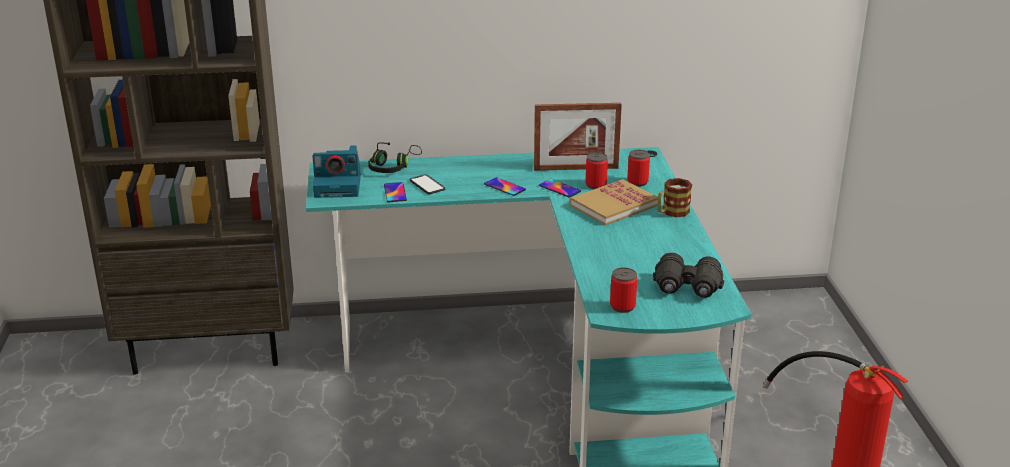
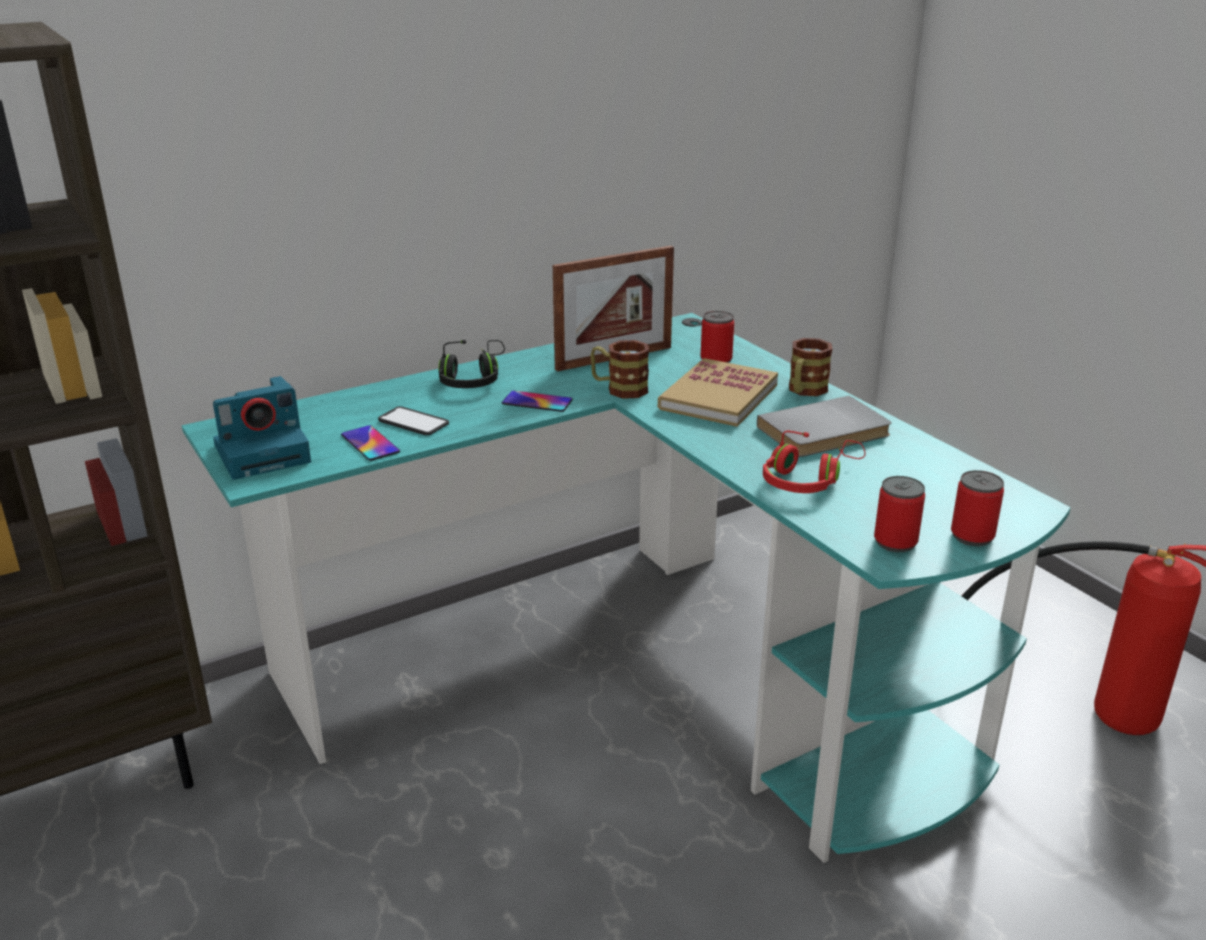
camera: 25 degrees left, 0 degrees up
(393, 167) = (333, 406): black headphones -> black headphones (473, 379)
(559, 188) = (619, 389): phone -> mug
(596, 185) = (664, 375): can -> can (972, 536)
(612, 263) = (808, 479): none -> red headphones
(654, 240) = (826, 433): none -> grey book
(687, 288) = (949, 491): black binoculars -> none

